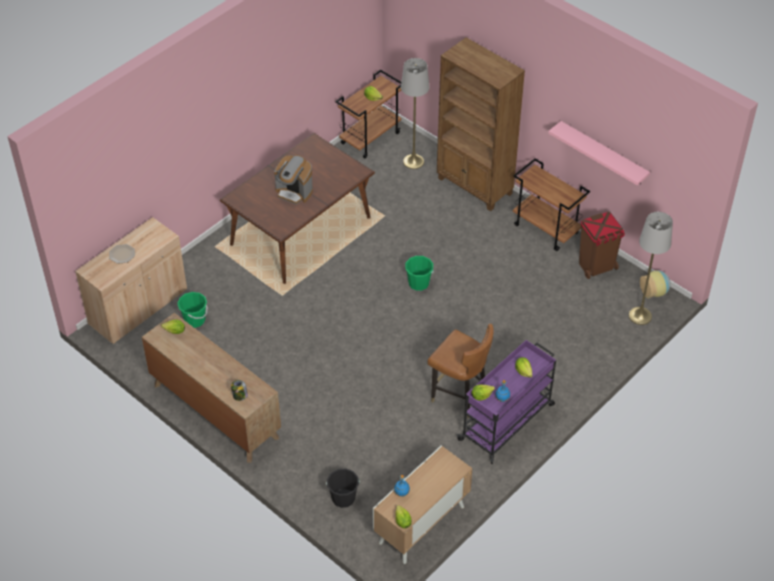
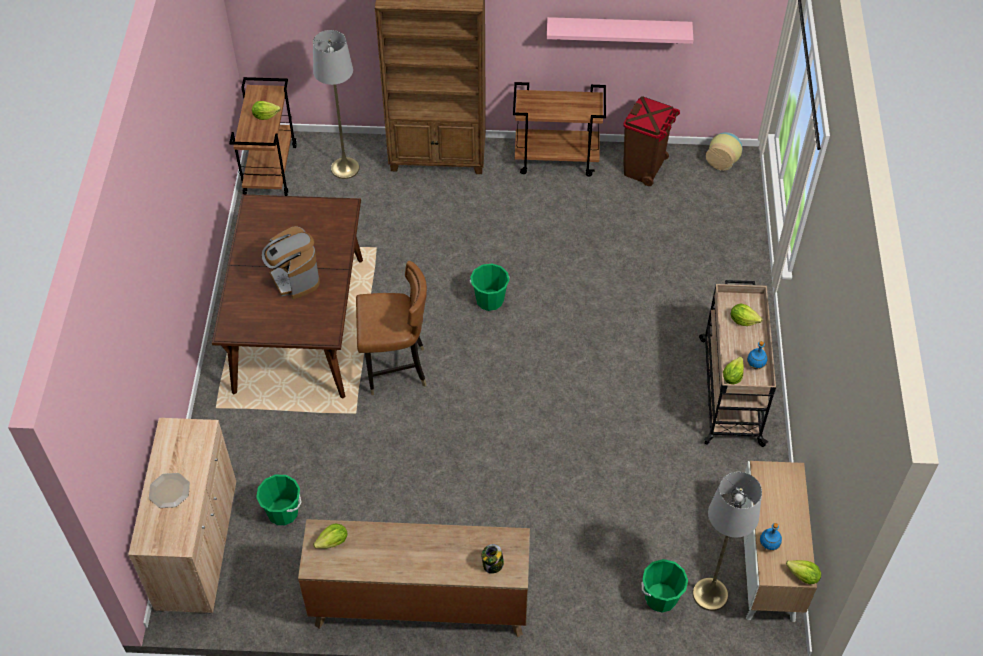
camera: 40 degrees left, 5 degrees up
(294, 192) = (294, 278): coffee machine -> coffee machine turned 75 degrees clockwise
(343, 498) = (661, 597): black bucket -> green bucket
(459, 396) = (657, 396): brown chair -> brown chair (395, 369)
(507, 421) = (730, 389): purple cart -> beige cart
(640, 316) = (735, 193): grey floor lamp -> grey floor lamp (710, 594)

